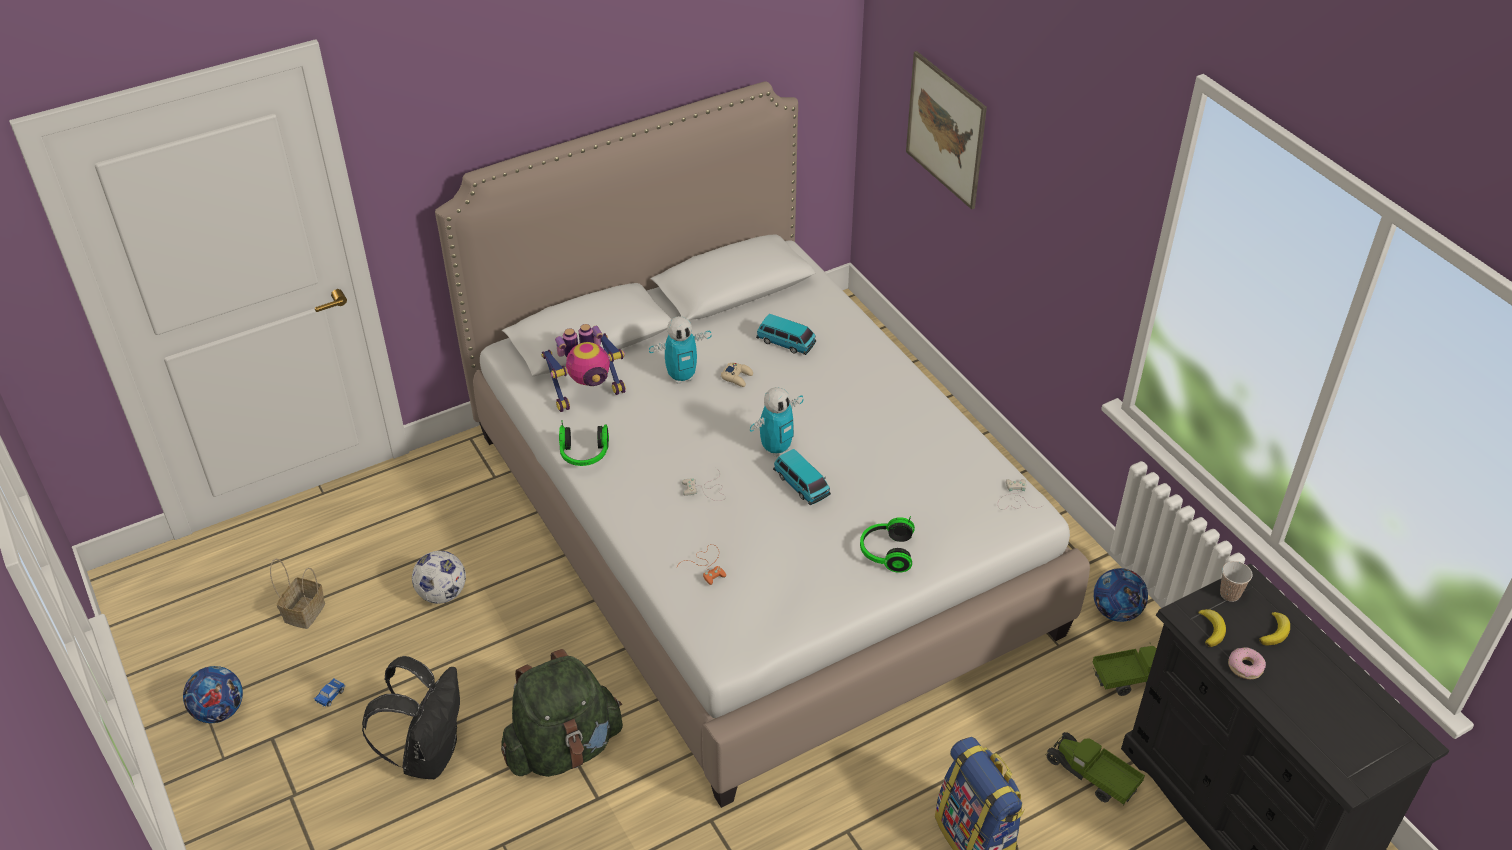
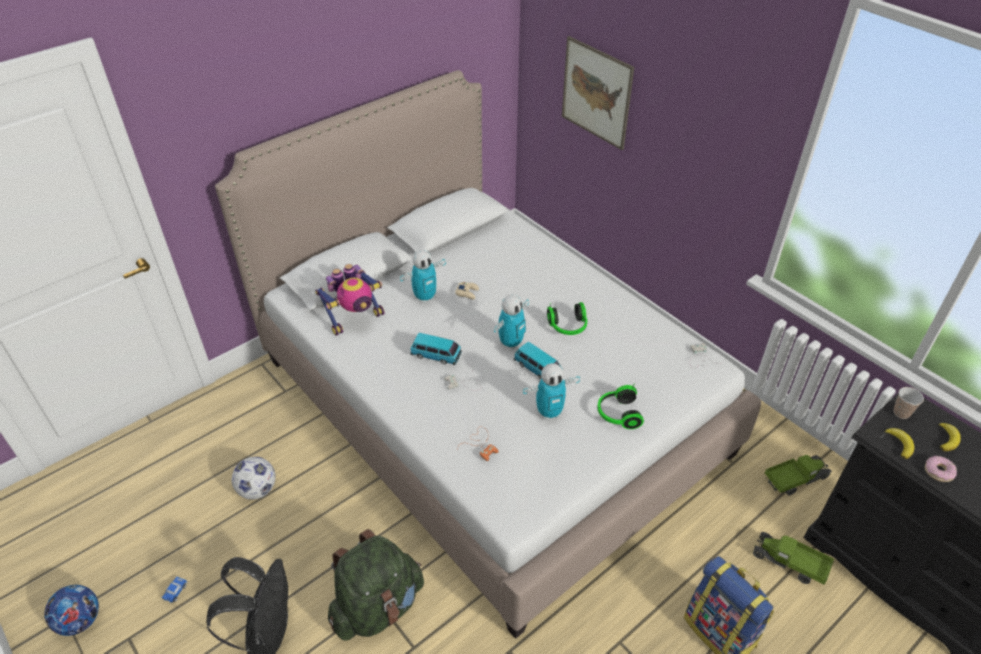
camera: 10 degrees left, 0 degrees up
(304, 611) = (146, 521): basket -> none
(584, 455) = (361, 367): headphones -> headphones (568, 327)
(786, 343) = (497, 263): toy car -> toy car (436, 355)
(801, 539) = (549, 412): none -> toy robot
(1116, 611) = (765, 431): football -> none

